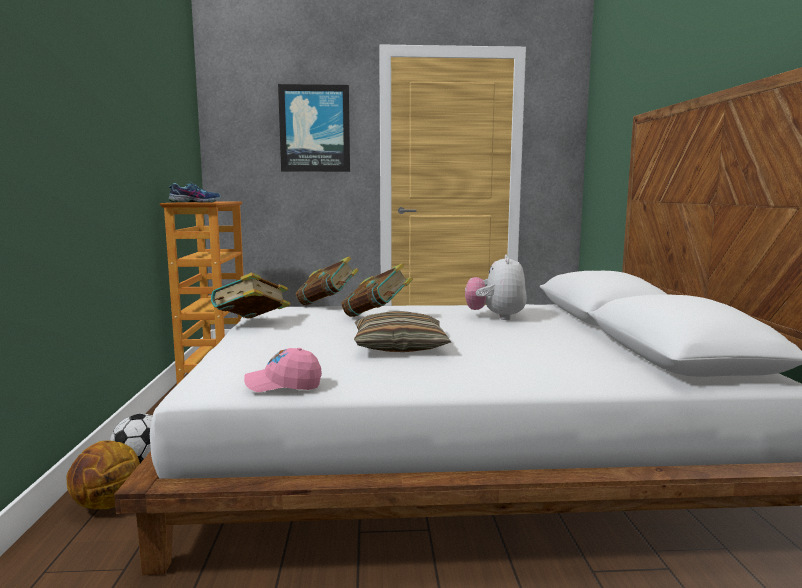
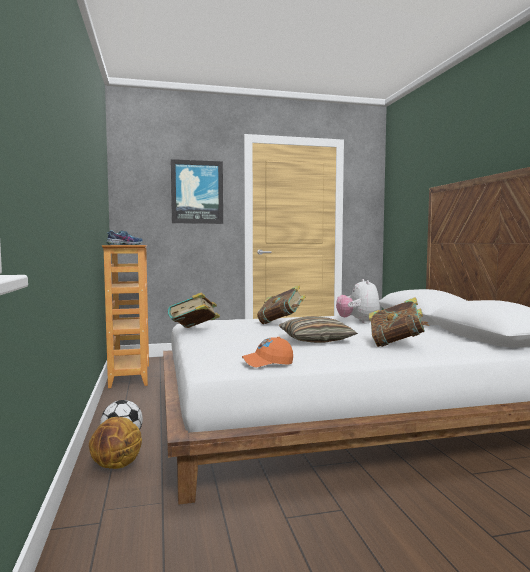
camera: 10 degrees left, 5 degrees down
(283, 385) = (267, 363): pink cap -> orange cap
(327, 304) = (234, 317): book -> book (396, 344)

